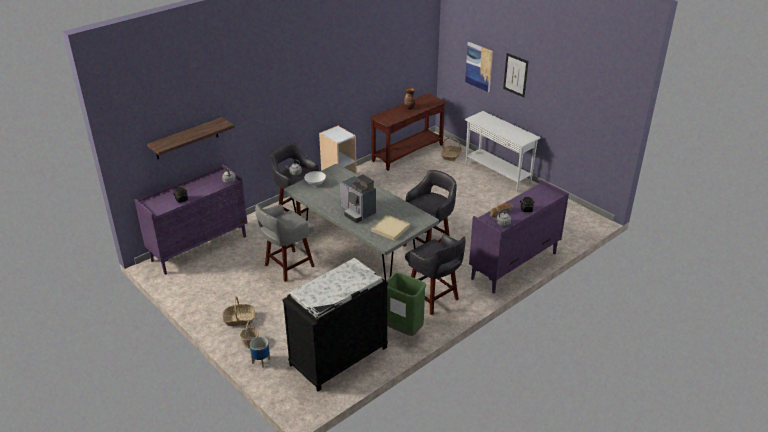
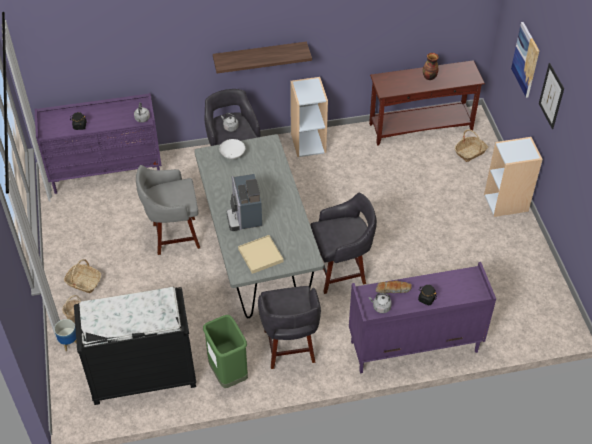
camera: 30 degrees right, 15 degrees up
(187, 139) = (103, 59): shelf -> shelf (260, 56)
(498, 173) = (506, 203): white console table -> bookcase

